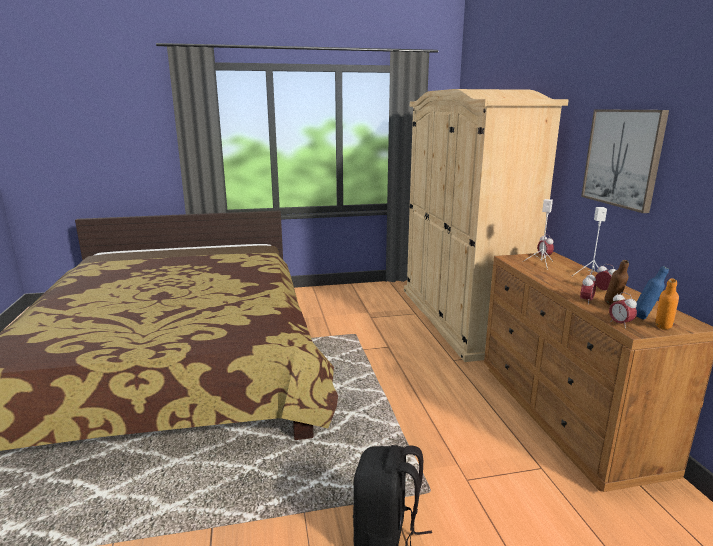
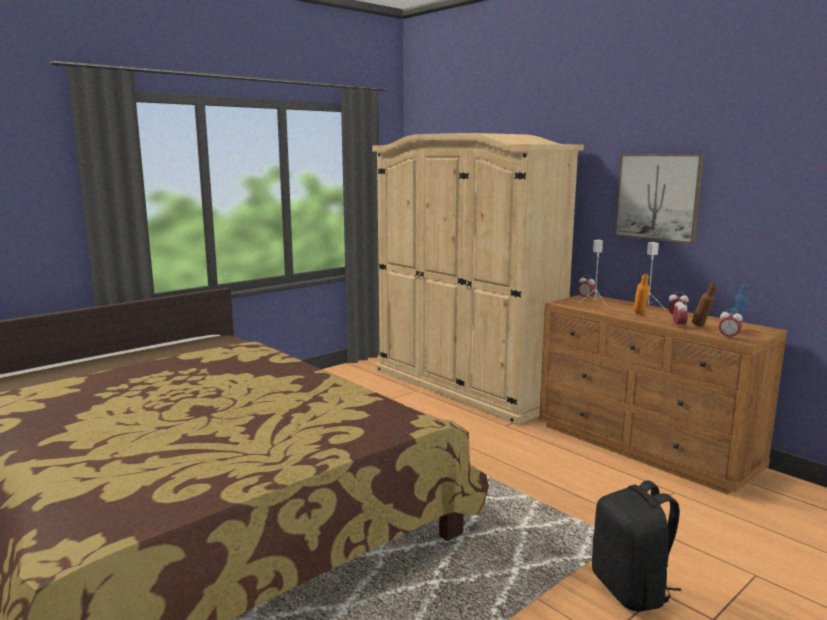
camera: 30 degrees left, 5 degrees down
(662, 330) = (758, 336): orange bottle -> orange bottle (640, 314)

